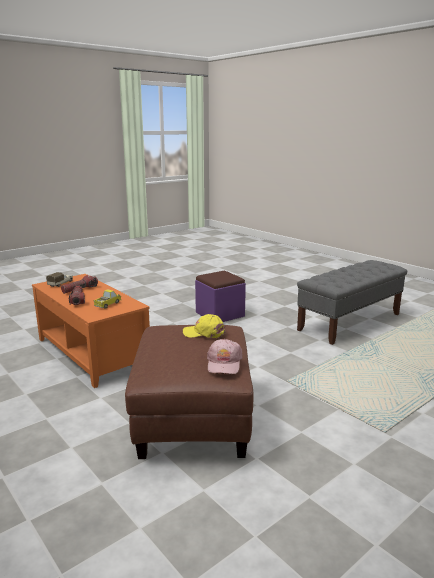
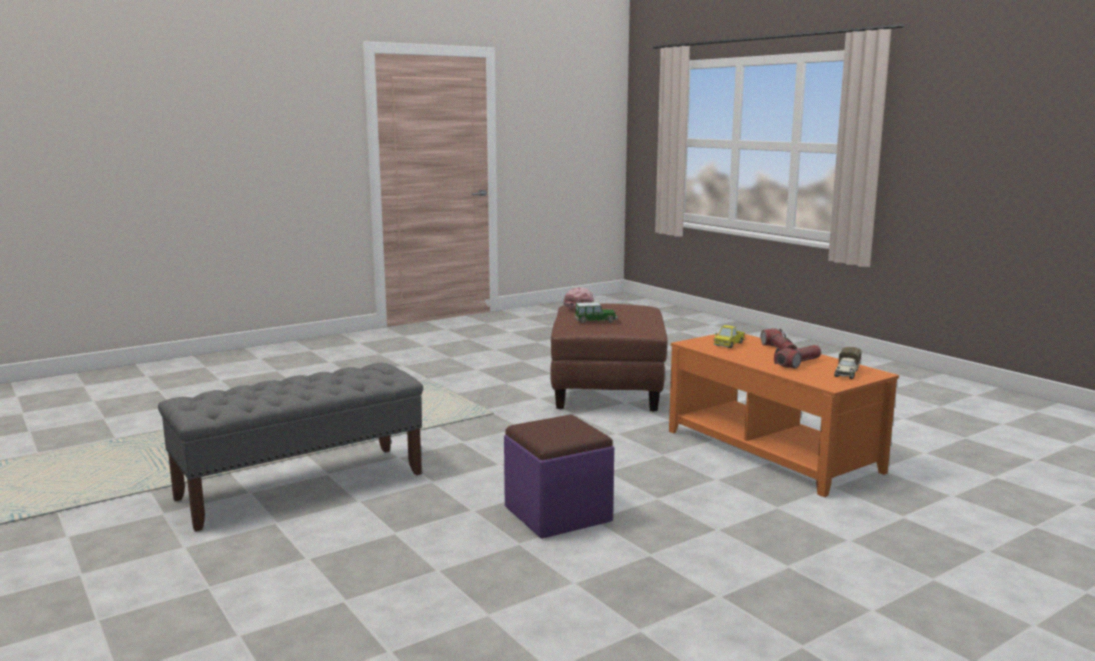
camera: 175 degrees left, 5 degrees down
(204, 333) = (596, 321): yellow cap -> toy car

